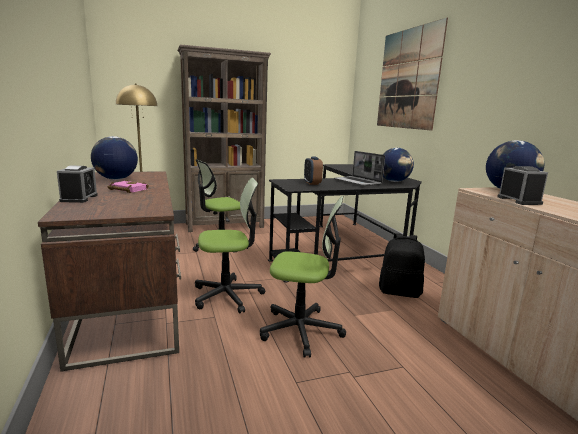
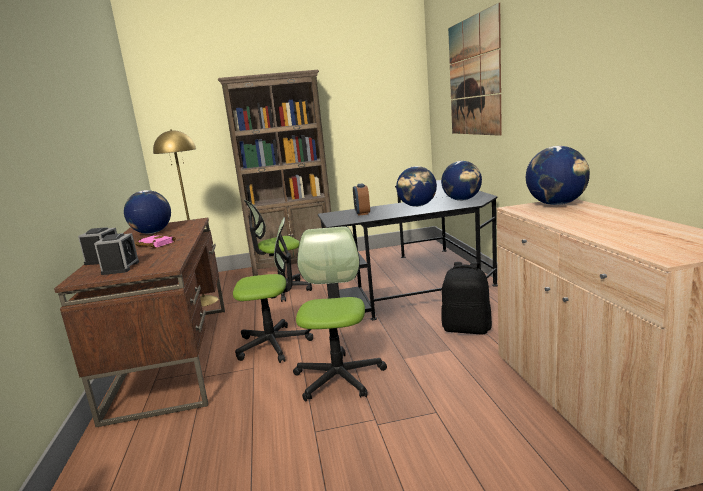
camera: 10 degrees right, 0 degrees up
(301, 330) = (339, 377): office chair -> office chair turned 105 degrees counterclockwise
(358, 182) = (417, 206): laptop -> globe
(519, 200) = (550, 218): alarm clock -> alarm clock (121, 268)

